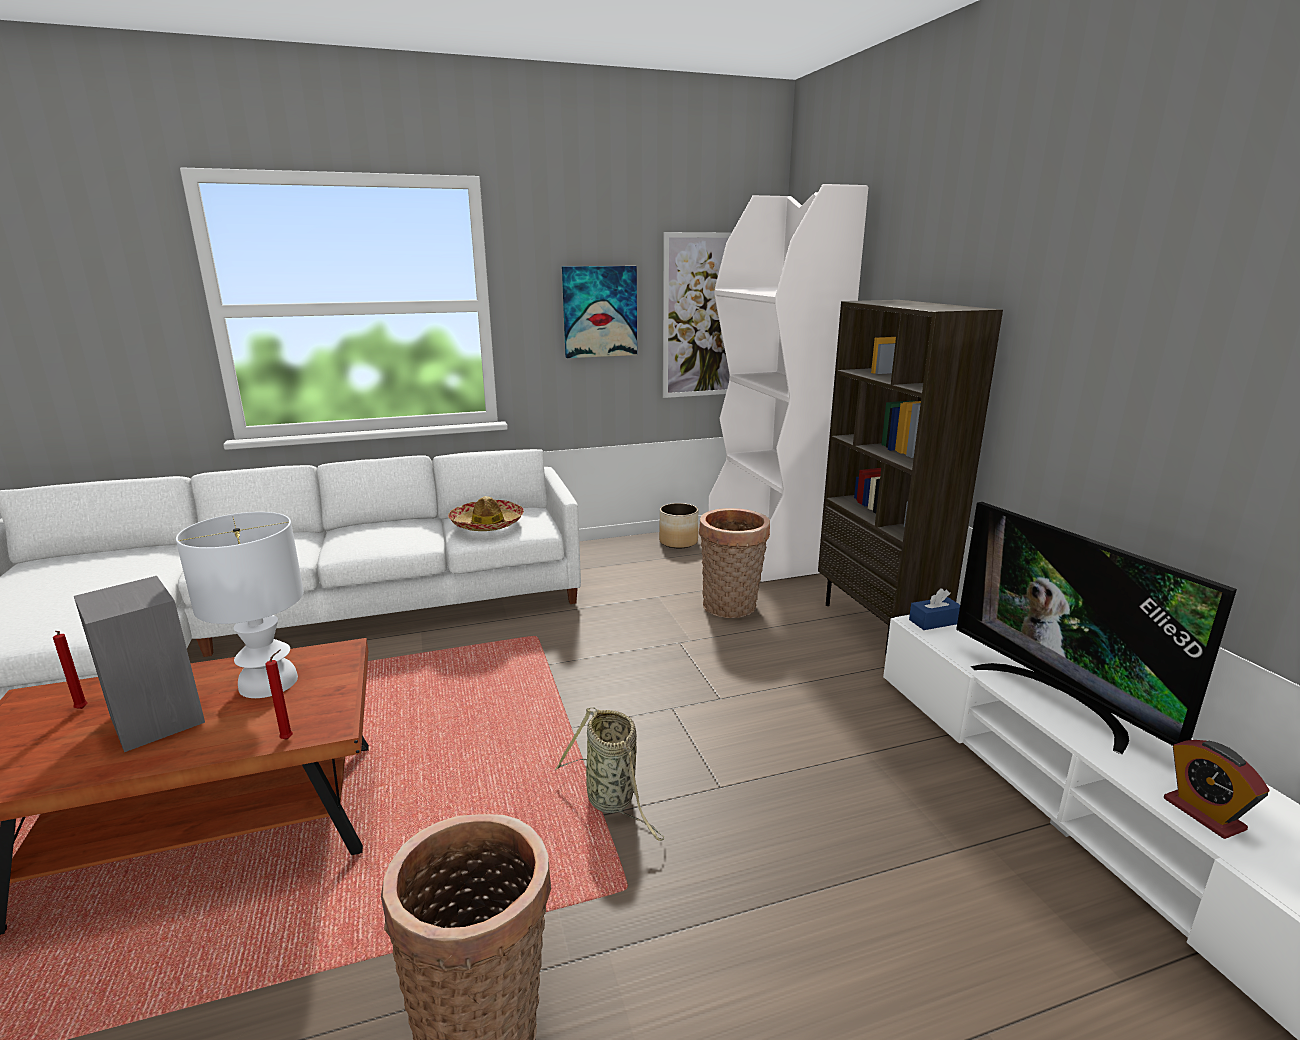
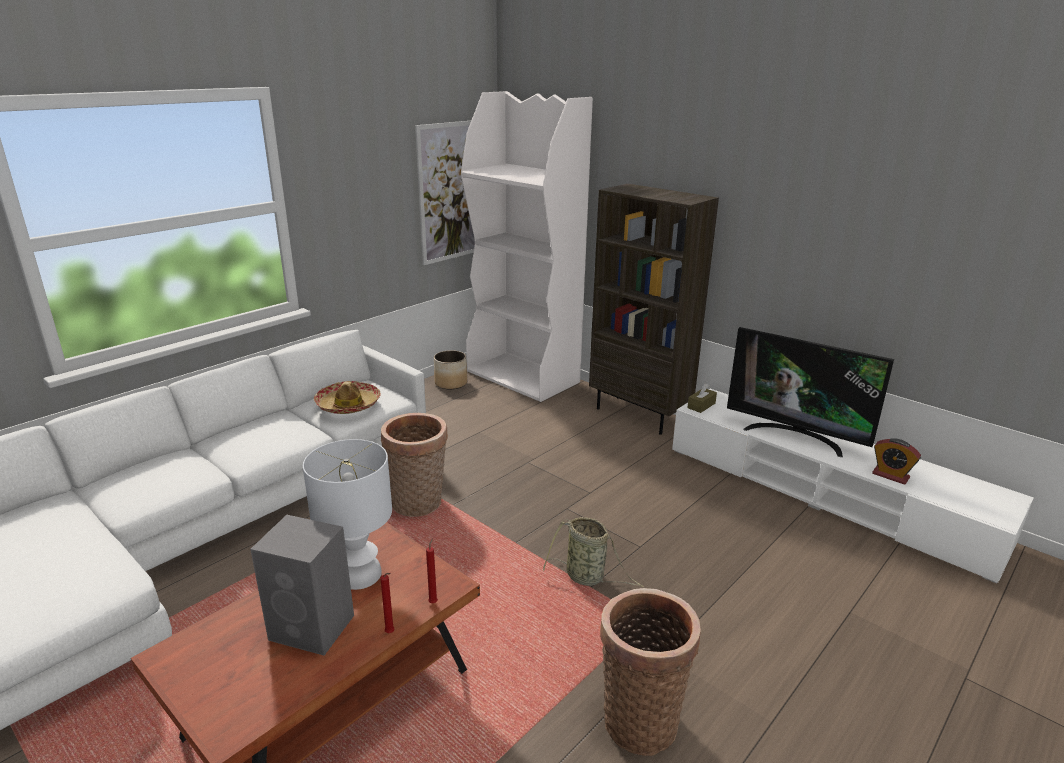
camera: 30 degrees left, 5 degrees up
(81, 710) = (233, 645): red candle -> red candle (391, 633)
(599, 311) = (372, 199): picture -> none
(731, 608) = (538, 427): basket -> basket (419, 504)
(934, 621) = (701, 405): blue tissue box -> brown tissue box

